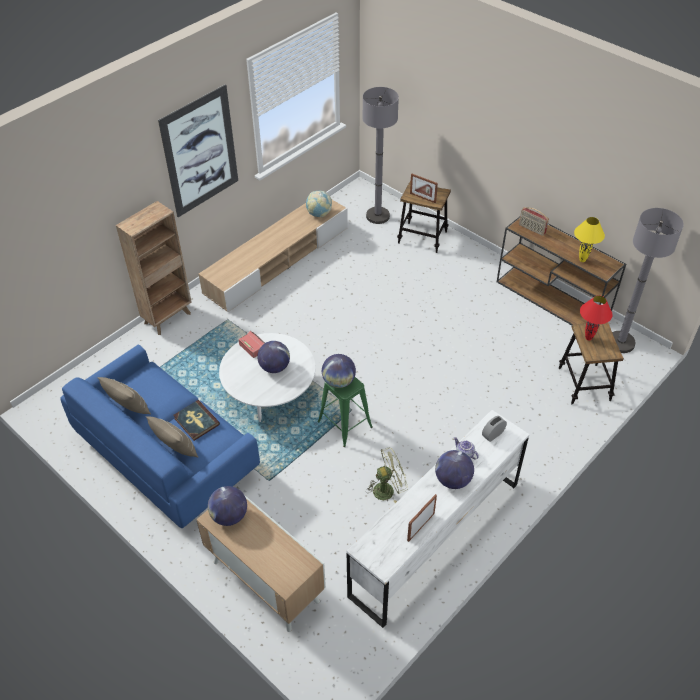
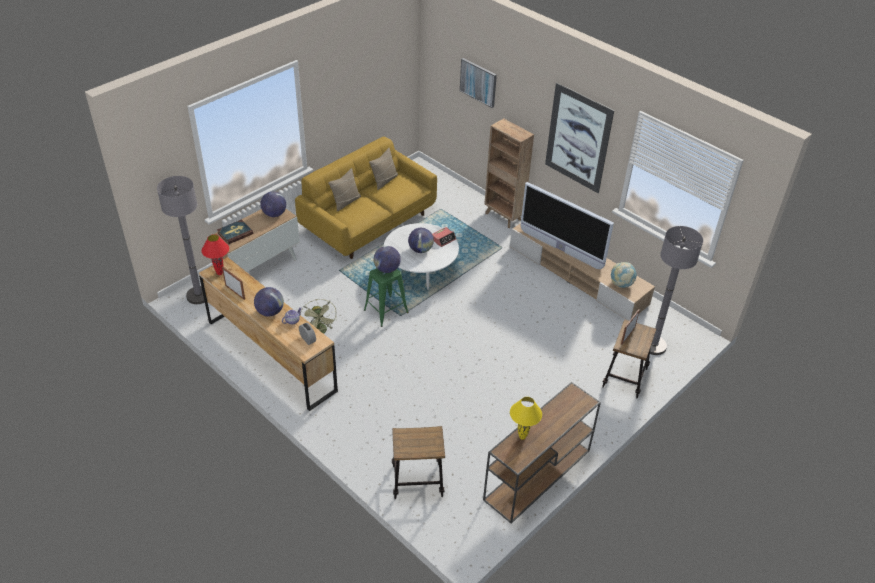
camera: 90 degrees right, 5 degrees down
(62, 224) = (478, 82): none -> picture
(166, 455) = (369, 222): blue sofa -> yellow sofa
(196, 421) = (367, 209): book -> book (235, 233)
(264, 254) = (560, 250): none -> television
(435, 538) = (271, 355): white dresser -> brown dresser
(531, 229) = (570, 402): radio -> none
(588, 338) = (423, 436): red table lamp -> red table lamp (220, 273)
(620, 342) = (473, 526): grey floor lamp -> grey floor lamp (198, 296)

